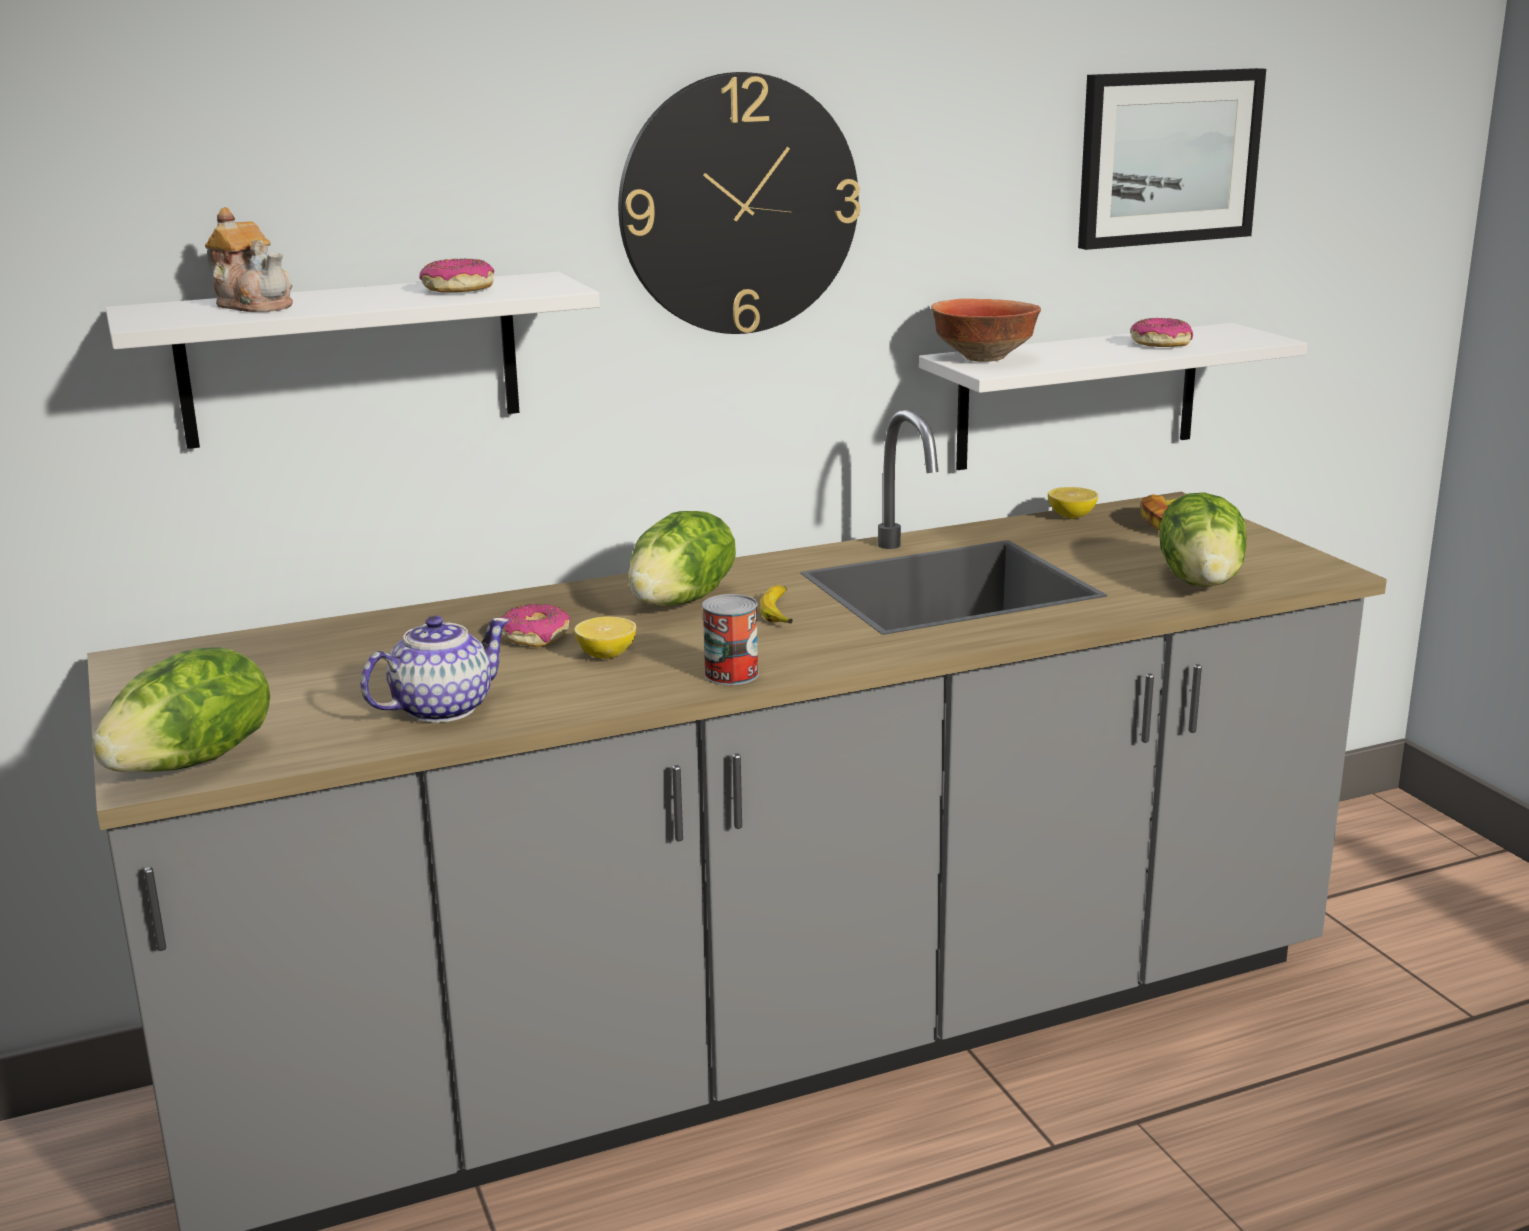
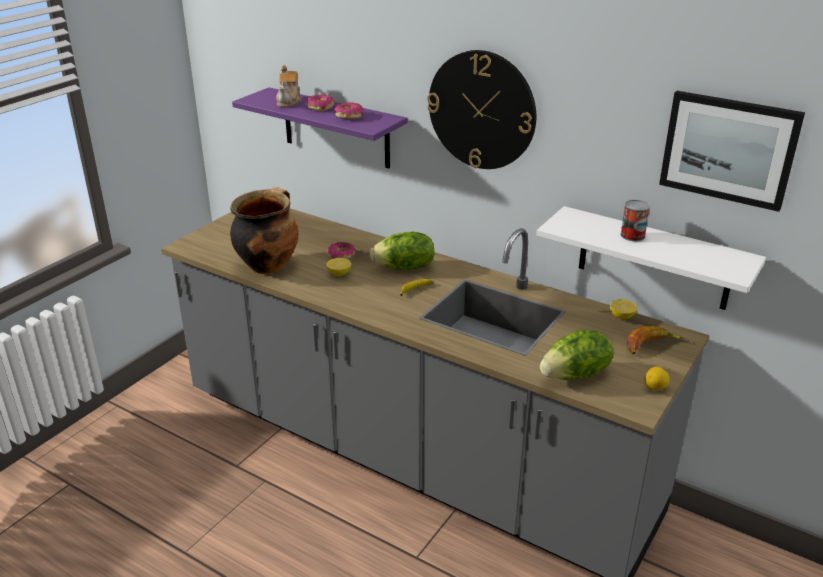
camera: 55 degrees right, 10 degrees up
(194, 761) = (199, 246): lettuce -> none
(351, 359) = (336, 128): white shelf -> purple shelf
(440, 709) = (268, 265): teapot -> cooking pot
(731, 674) = (346, 302): can -> can (632, 235)
(982, 357) = (578, 219): bowl -> none
(1160, 344) = (675, 250): donut -> donut (320, 107)
(1287, 550) = (655, 388): none -> lemon

